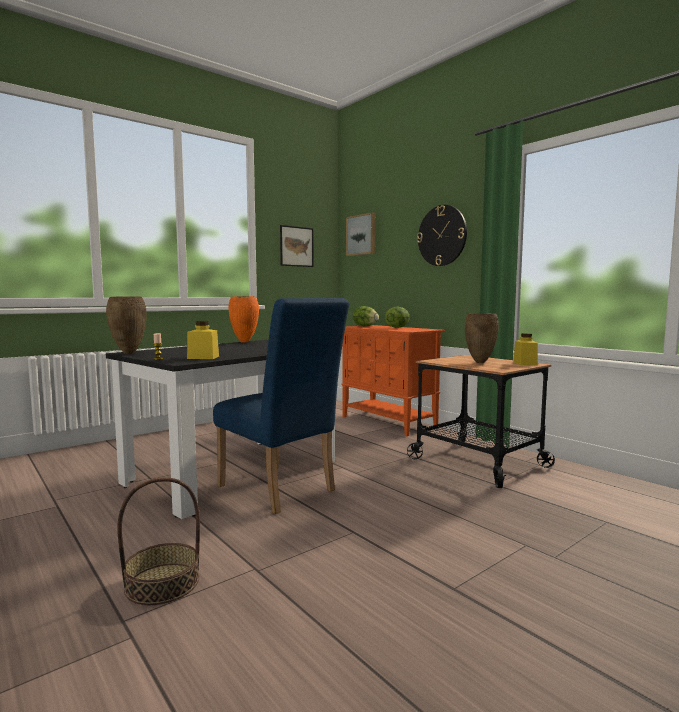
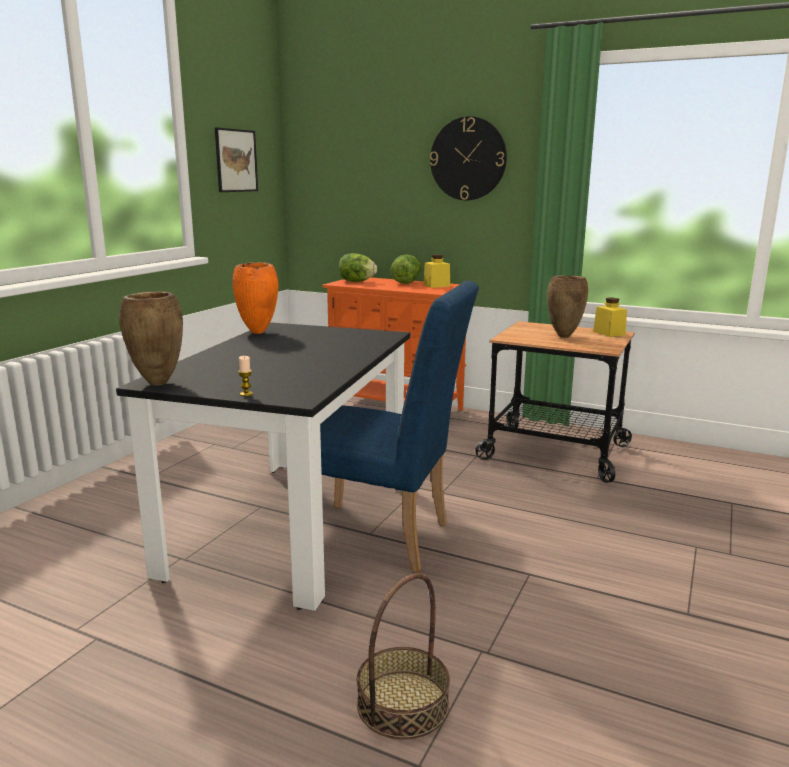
camera: 25 degrees left, 10 degrees up
(203, 357) = (304, 383): yellow jar -> yellow jar (436, 285)
(362, 235) = (329, 144): picture -> none

